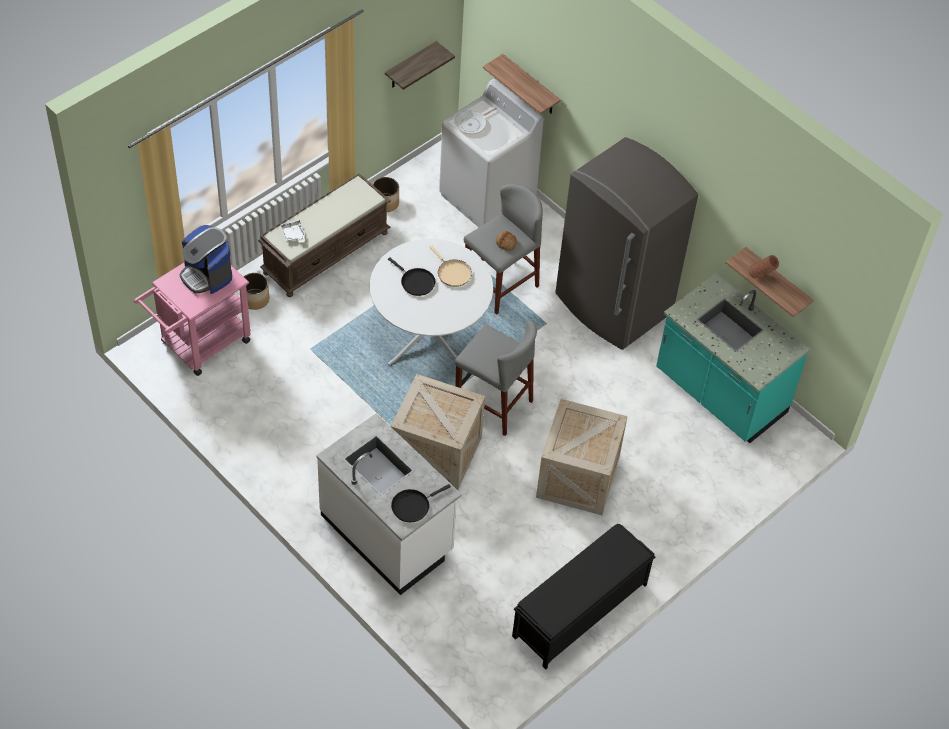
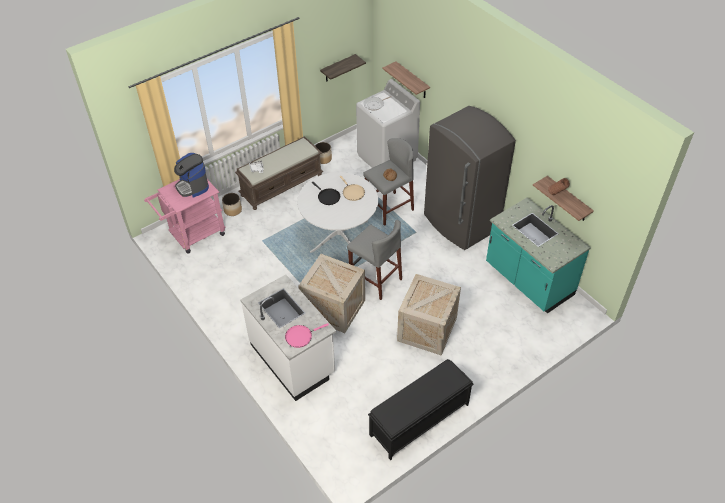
camera: 10 degrees right, 5 degrees down
(412, 506) = (300, 336): black frying pan -> pink frying pan

